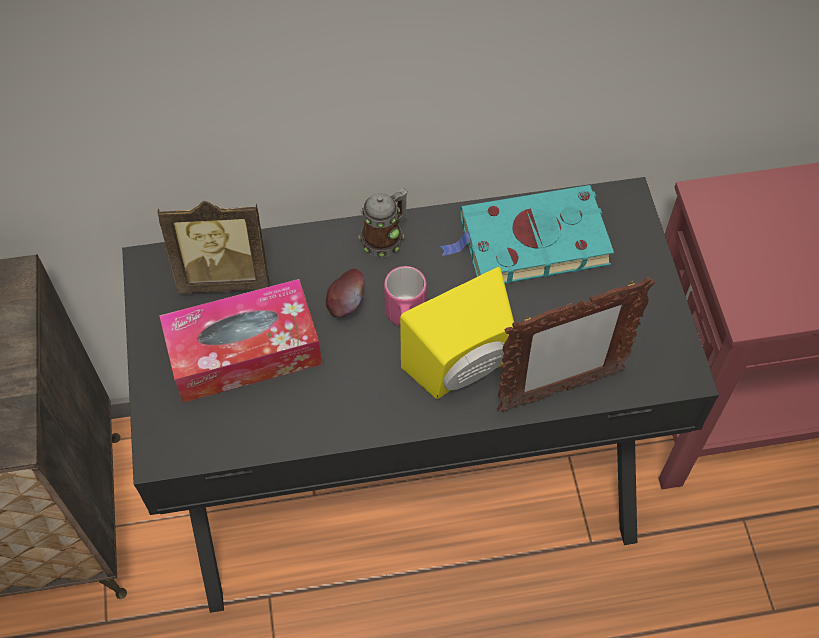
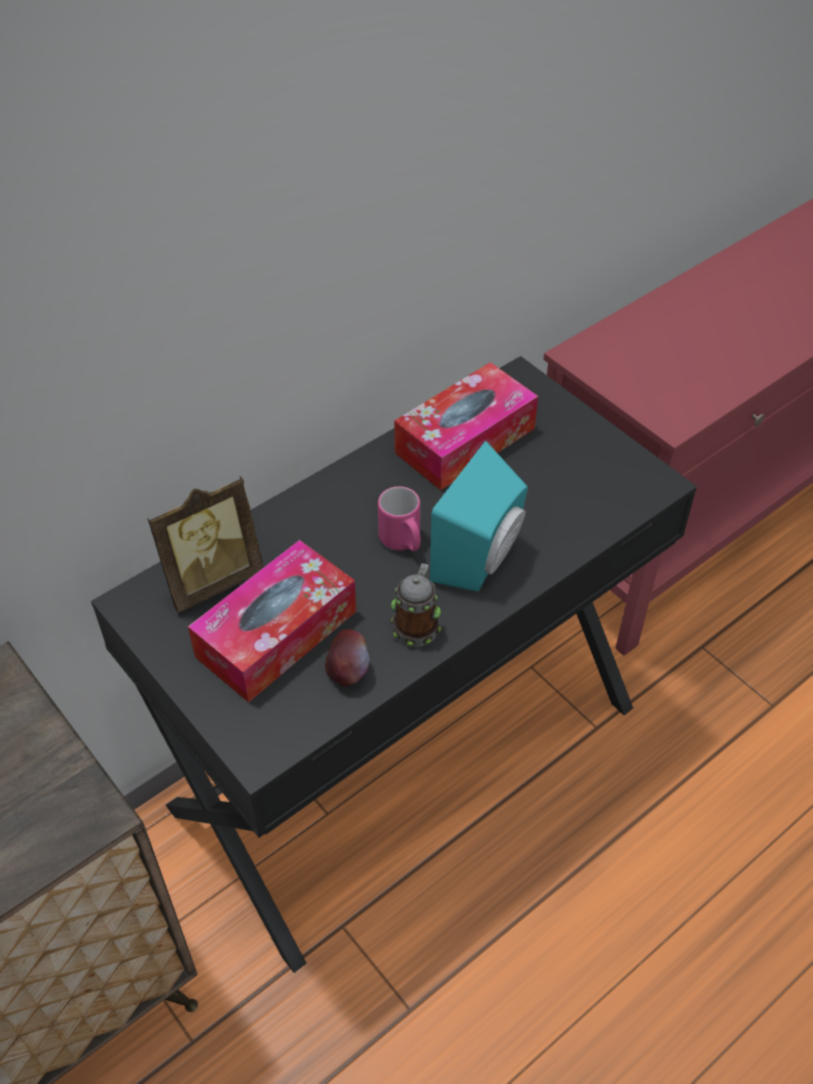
camera: 30 degrees left, 10 degrees down
(346, 304) = (342, 554): apple -> apple (347, 672)
(385, 237) = (338, 487): mug -> mug (417, 623)
(463, 369) = (482, 559): yellow speaker -> turquoise speaker
(529, 243) = (465, 440): turquoise book -> tissue box
(558, 391) = (573, 539): picture frame -> none

